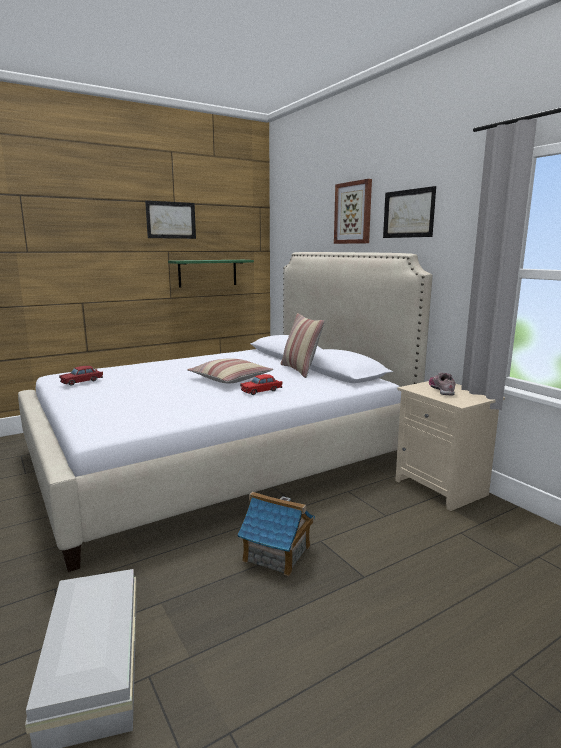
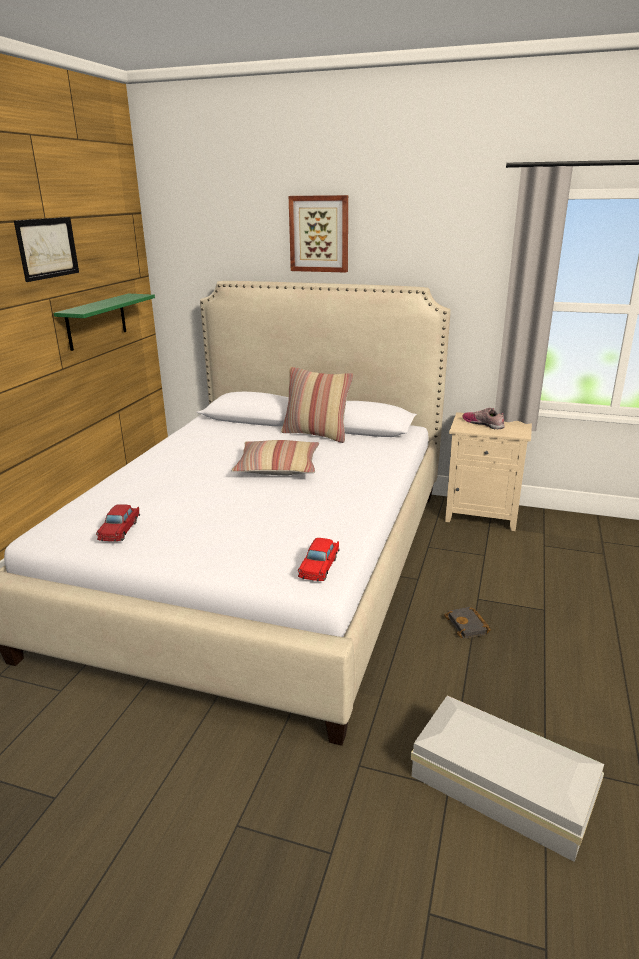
camera: 40 degrees left, 10 degrees up
(261, 391) = (343, 472): red toy car -> red toy car (320, 566)
(277, 554) = (468, 626): toy house -> black book
(408, 213) = (407, 241): picture -> none

